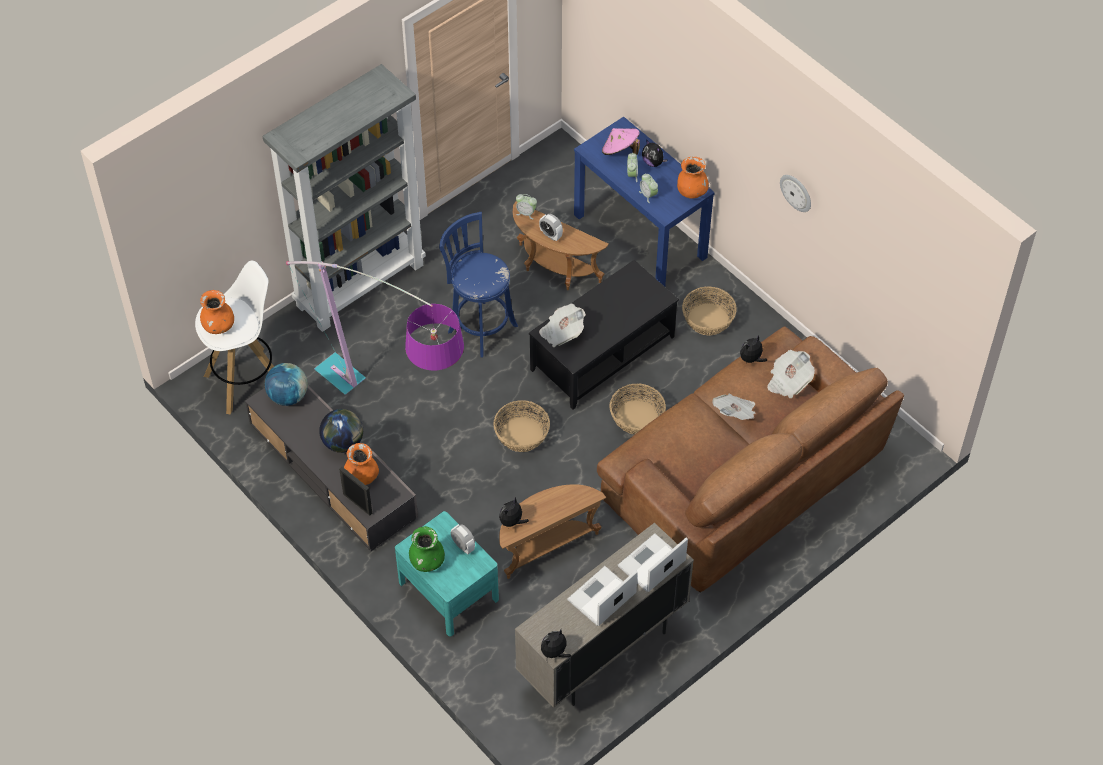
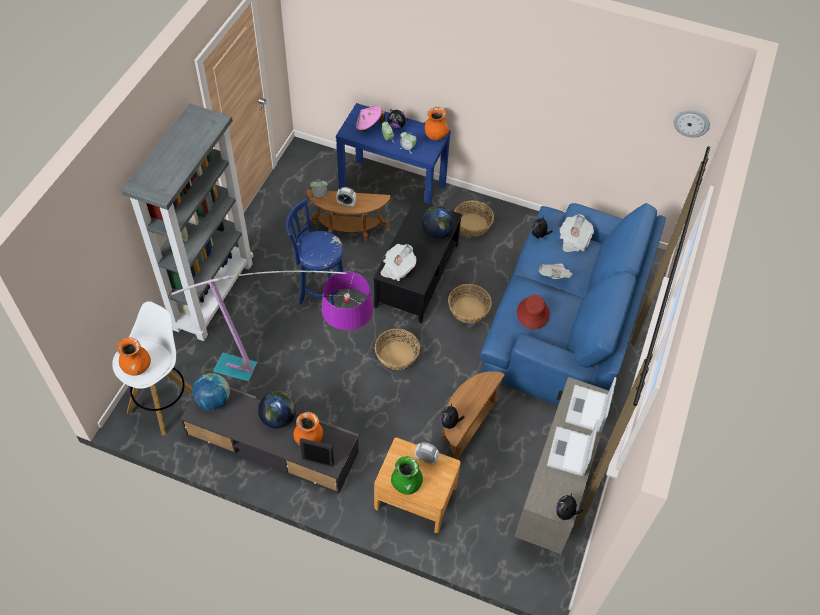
camera: 30 degrees left, 0 degrees up
(448, 591) = (415, 497): turquoise nightstand -> brown nightstand
(634, 309) = (437, 232): none -> globe
(680, 444) = (532, 313): none -> red hat
(744, 477) = (565, 321): brown sofa -> blue sofa
(796, 192) = (533, 100): wall clock -> wall clock (691, 122)

